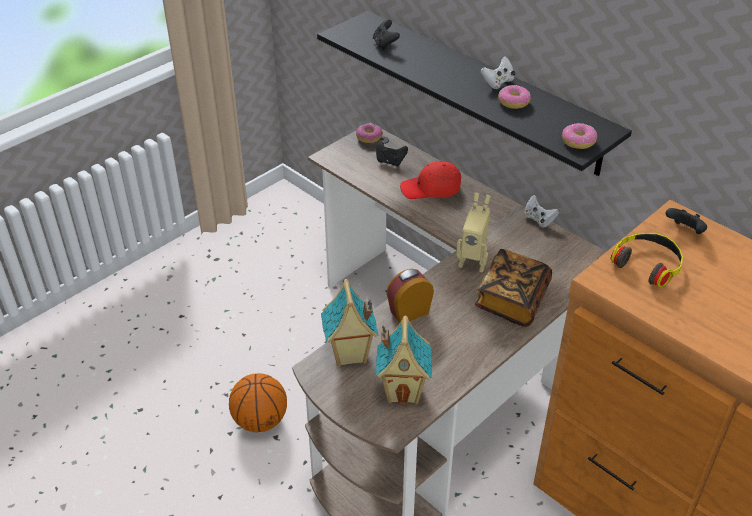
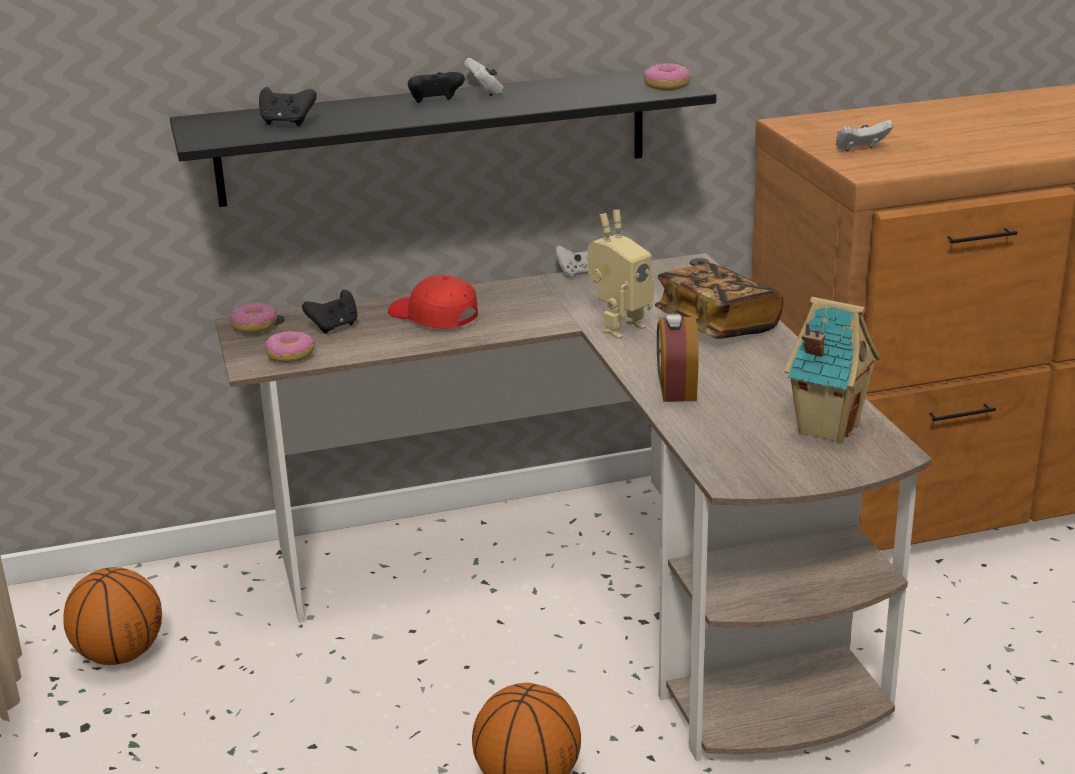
camera: 60 degrees left, 15 degrees down
(268, 243) = (120, 655): none -> basketball
(349, 355) = (726, 449): toy house -> none
(431, 188) = (433, 316): red cap -> red cap turned 105 degrees clockwise
(514, 102) = (542, 94): donut -> donut (290, 355)
(647, 264) = (860, 150): headphones -> white game controller
(685, 231) = (820, 125): black game controller -> black game controller (435, 103)

